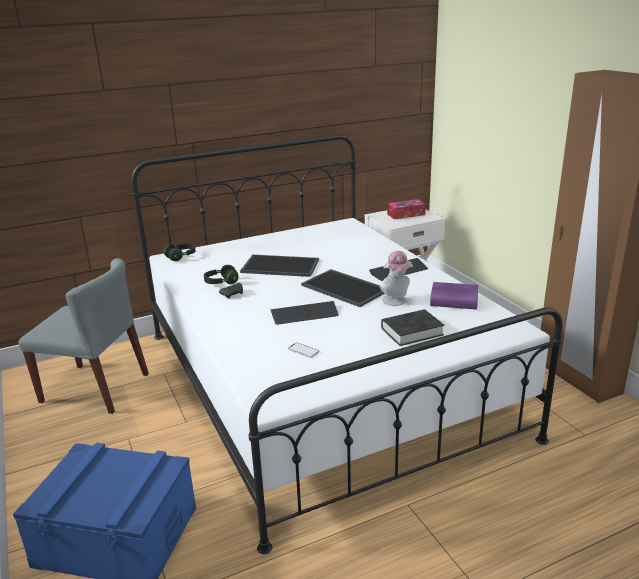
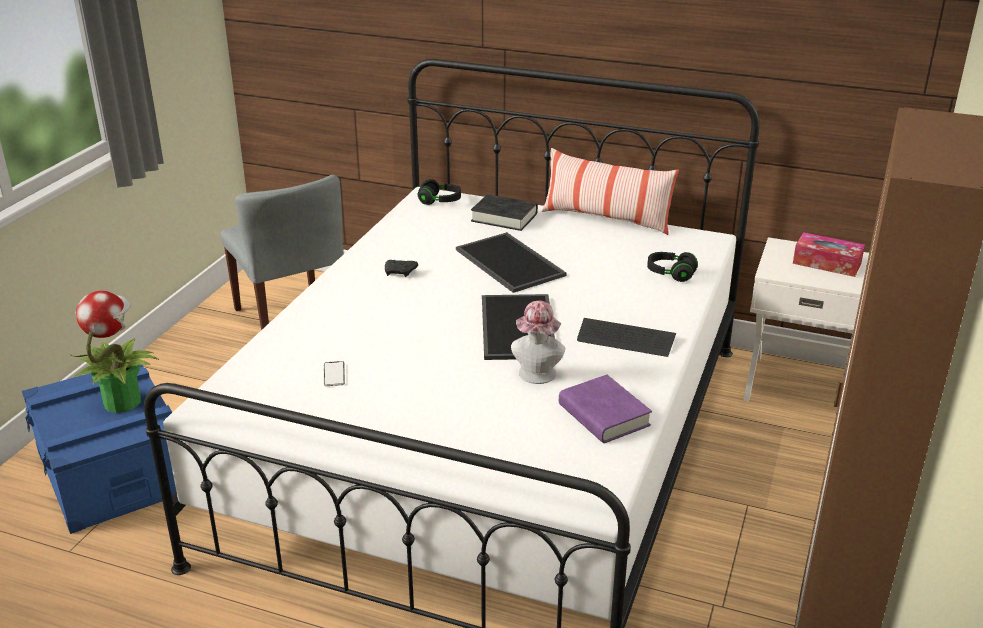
camera: 45 degrees right, 5 degrees up
(114, 469) = (122, 401): none -> potted plant
(221, 282) = (416, 253): black headphones -> black headphones (670, 274)
(285, 232) = (606, 219): none -> pillow
(304, 314) = (415, 335): keyboard -> none
(412, 331) = (472, 422): black book -> black book (504, 217)

